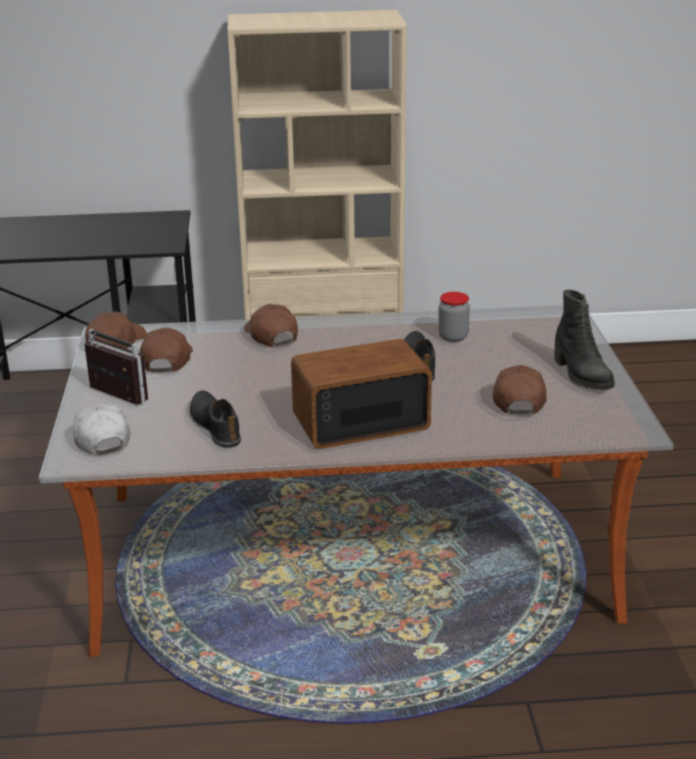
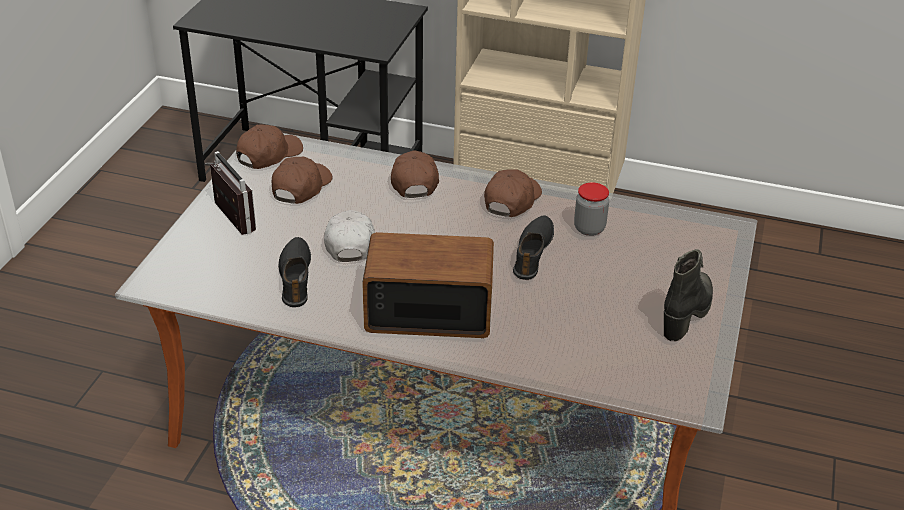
camera: 20 degrees right, 10 degrees up
(100, 439) = (189, 265): white cap -> white cap (350, 242)
(518, 400) = (600, 327): brown cap -> brown cap (512, 200)
(581, 375) = (687, 313): black boot -> black boot turned 150 degrees counterclockwise

